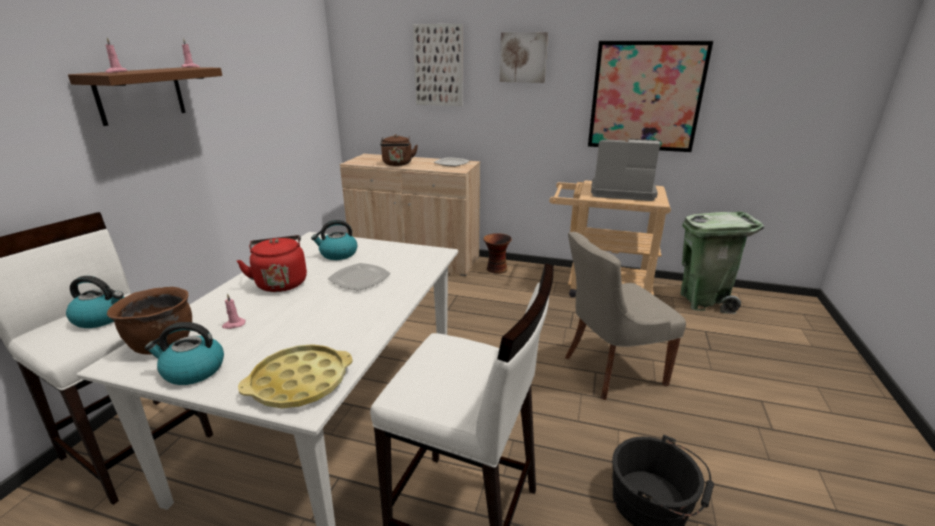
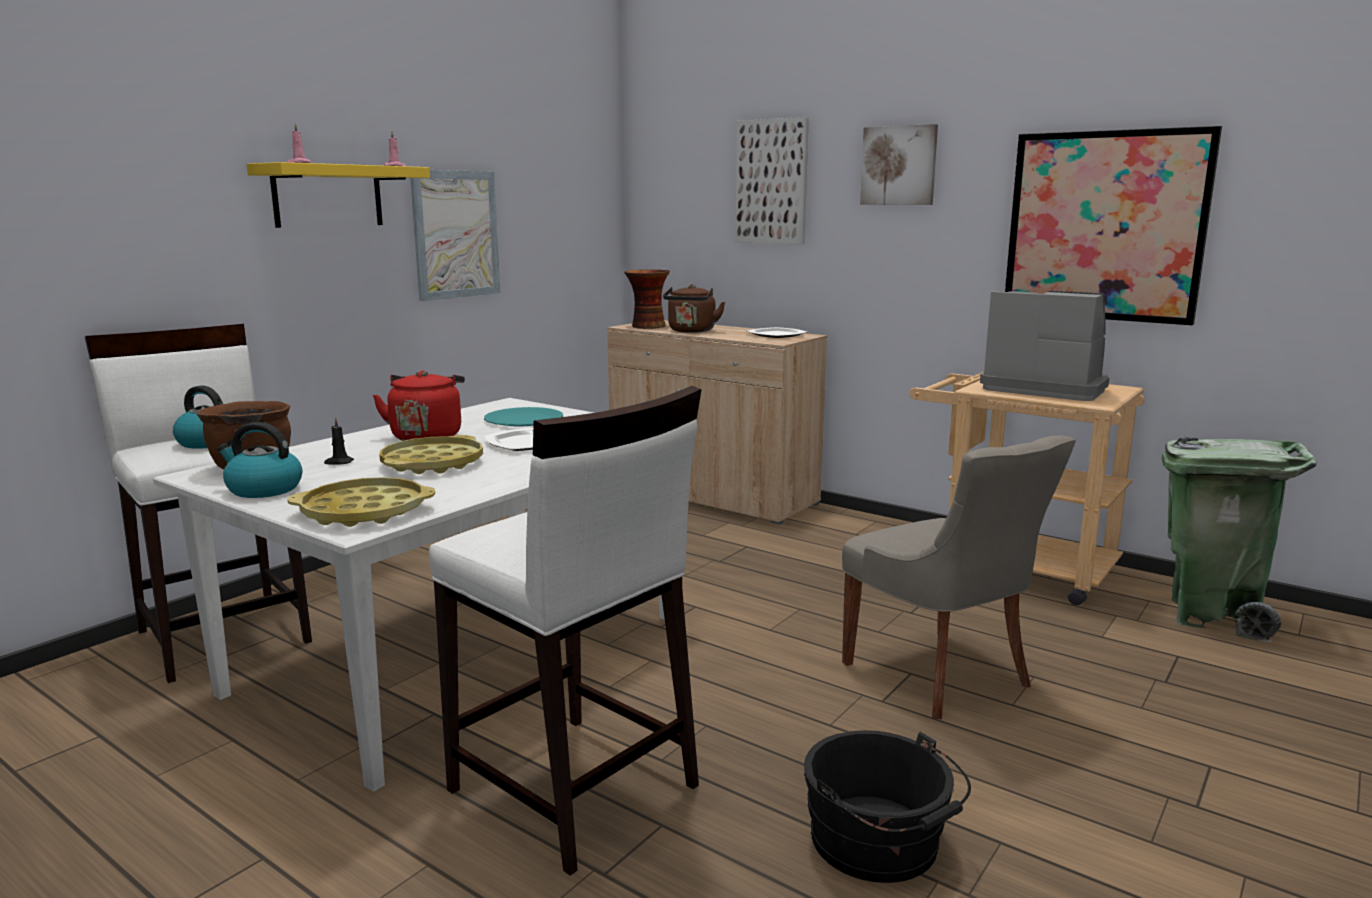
camera: 20 degrees right, 10 degrees down
(140, 95) = (328, 196): brown shelf -> yellow shelf
(233, 324) = (338, 462): pink candle -> black candle
(236, 112) = (456, 234): none -> picture
(309, 313) = (433, 463): none -> yellow tray
(338, 254) = (524, 420): kettle -> turquoise plate
(496, 269) = (838, 522): vase -> vase (647, 326)
(610, 370) = (940, 675): grey chair -> grey chair turned 120 degrees counterclockwise

